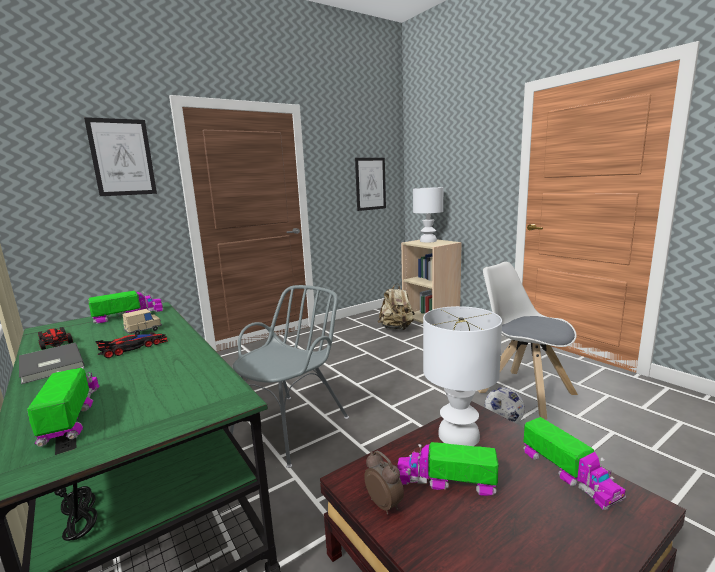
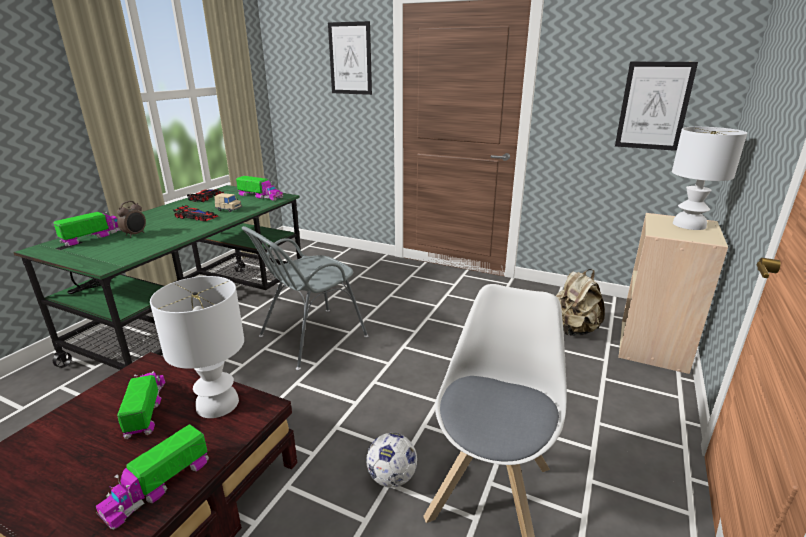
camera: 60 degrees right, 10 degrees up
(49, 365) = (165, 210): grey book -> none
(293, 425) = (310, 338): grey chair -> grey chair turned 135 degrees clockwise
(384, 504) = (118, 386): alarm clock -> alarm clock (135, 234)

